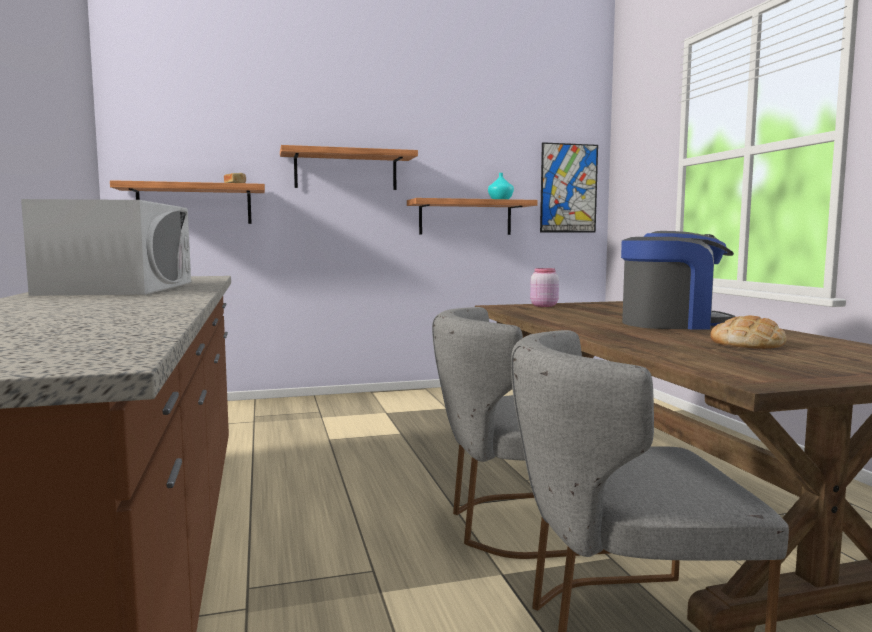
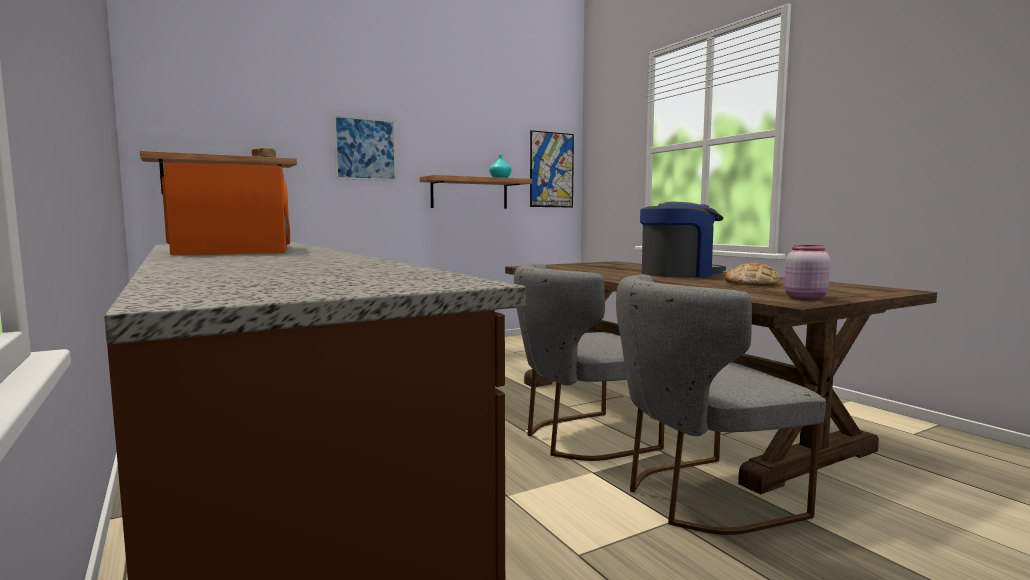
camera: 15 degrees left, 0 degrees up
(120, 288) = (236, 250): white microwave -> orange microwave
(346, 171) = (365, 149): shelf -> picture
(543, 306) = (561, 265): pink jar -> pink jar (803, 298)

